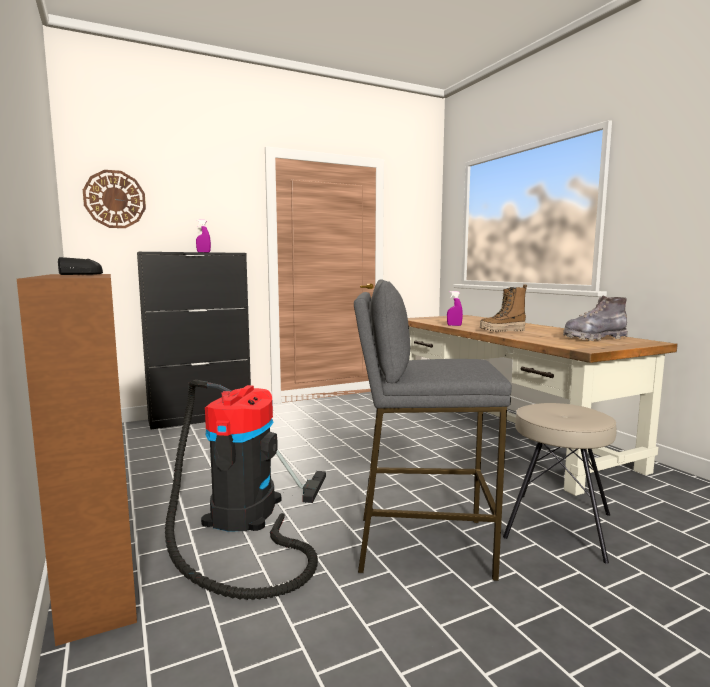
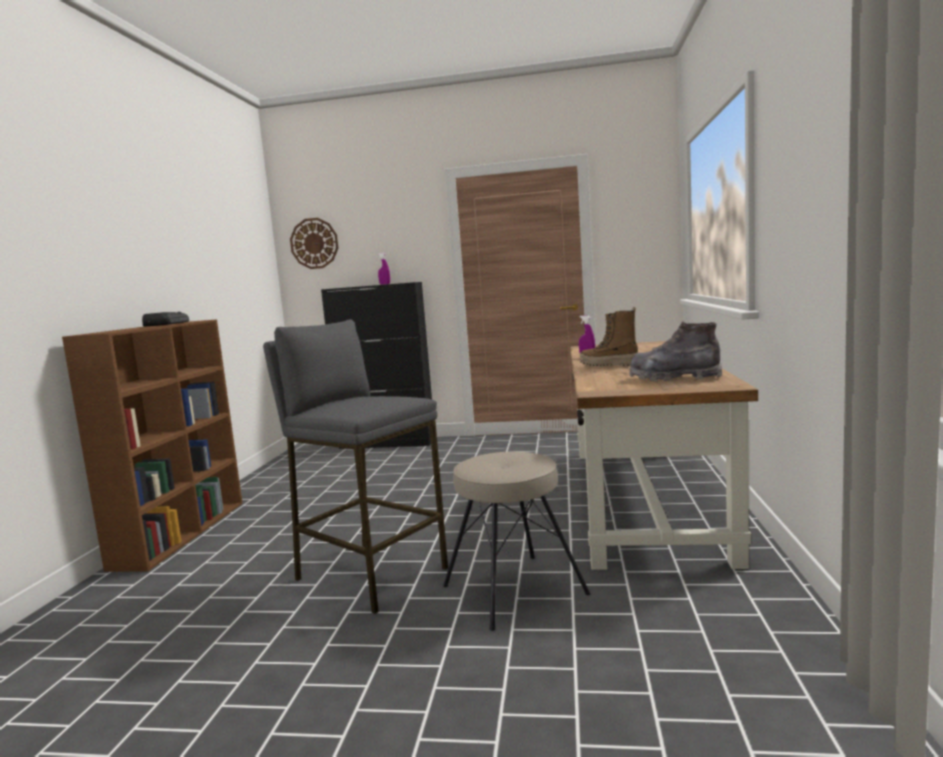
camera: 35 degrees right, 0 degrees up
(242, 517) = (290, 525): vacuum cleaner -> none

